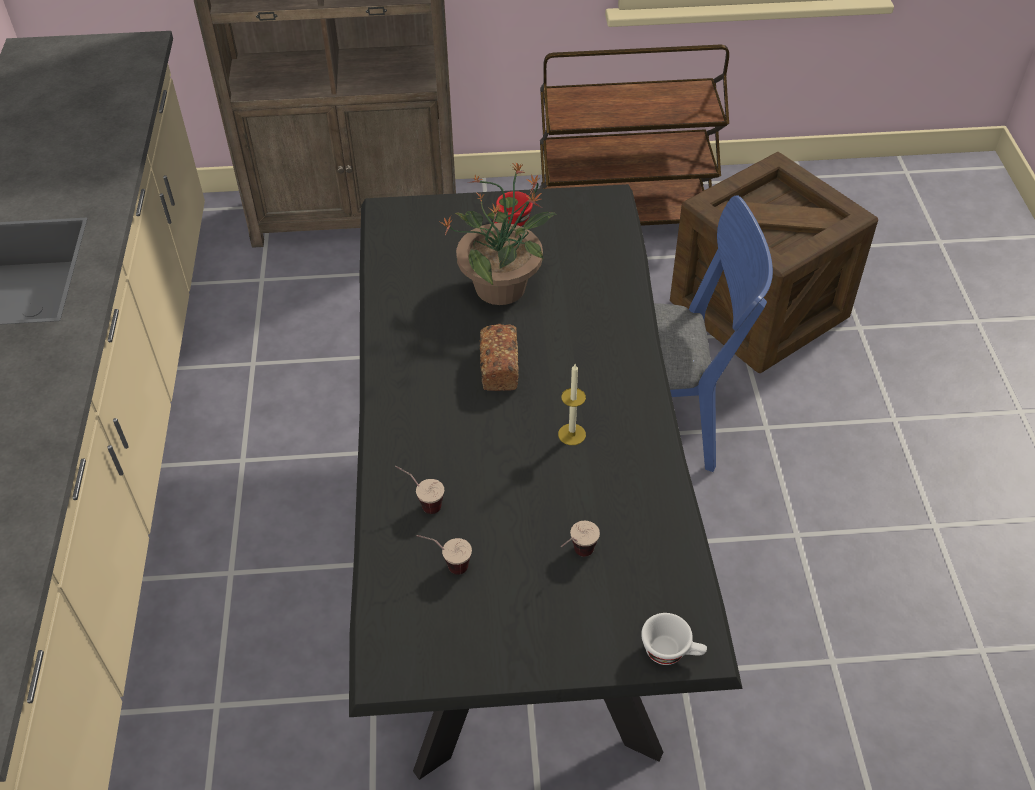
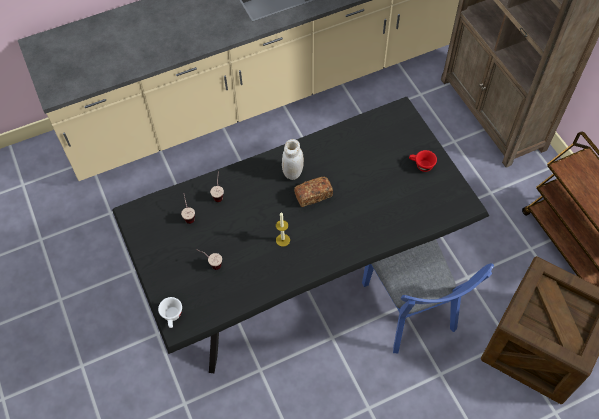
camera: 70 degrees right, 10 degrees up
(435, 381) = (293, 172): none -> white jar
(502, 287) = (370, 178): potted plant -> none

